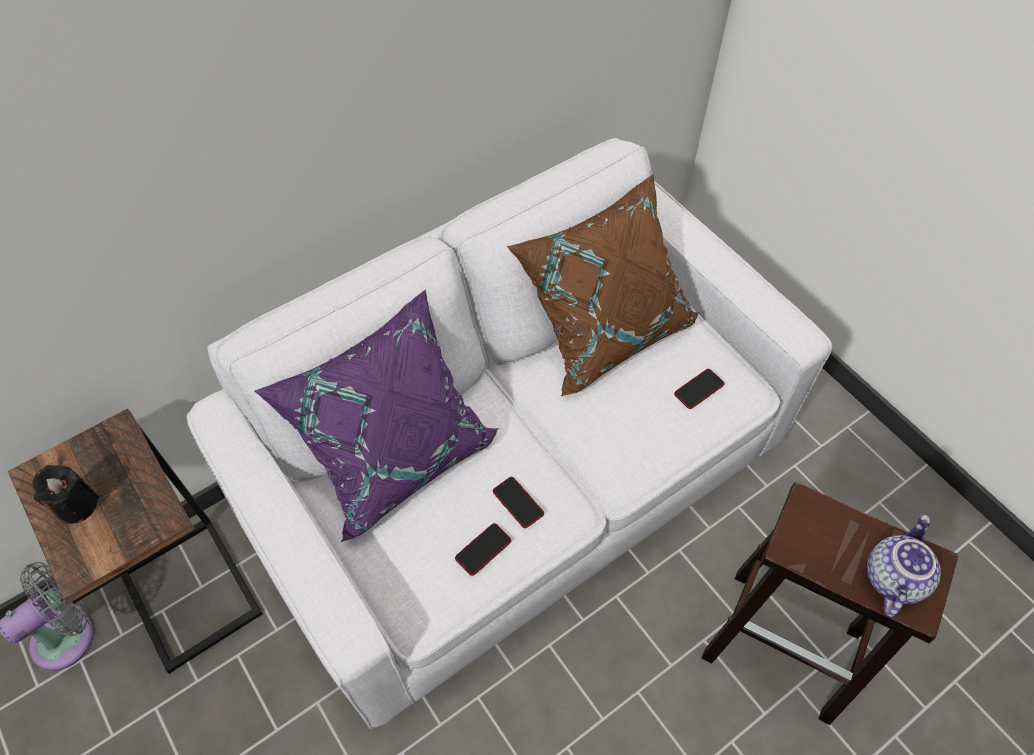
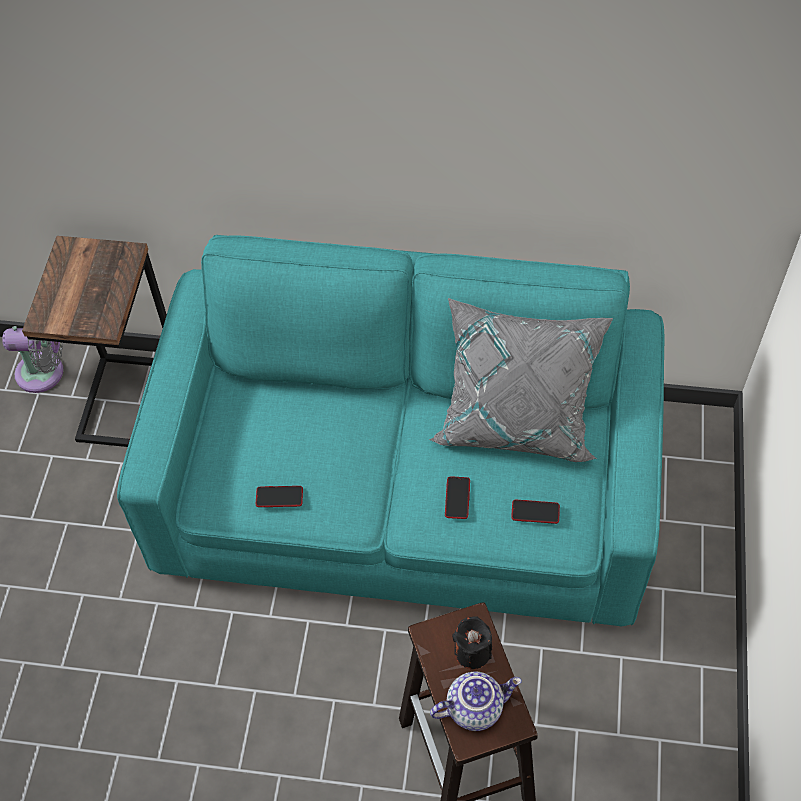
camera: 45 degrees right, 0 degrees up
(77, 505) = (72, 282): black candle -> black candle (472, 651)
(397, 454) = (289, 396): purple pillow -> none
(517, 471) = (405, 490): white sofa -> turquoise sofa
(518, 502) = (330, 486): phone -> phone (457, 498)
(605, 329) = (517, 419): brown pillow -> grey pillow

